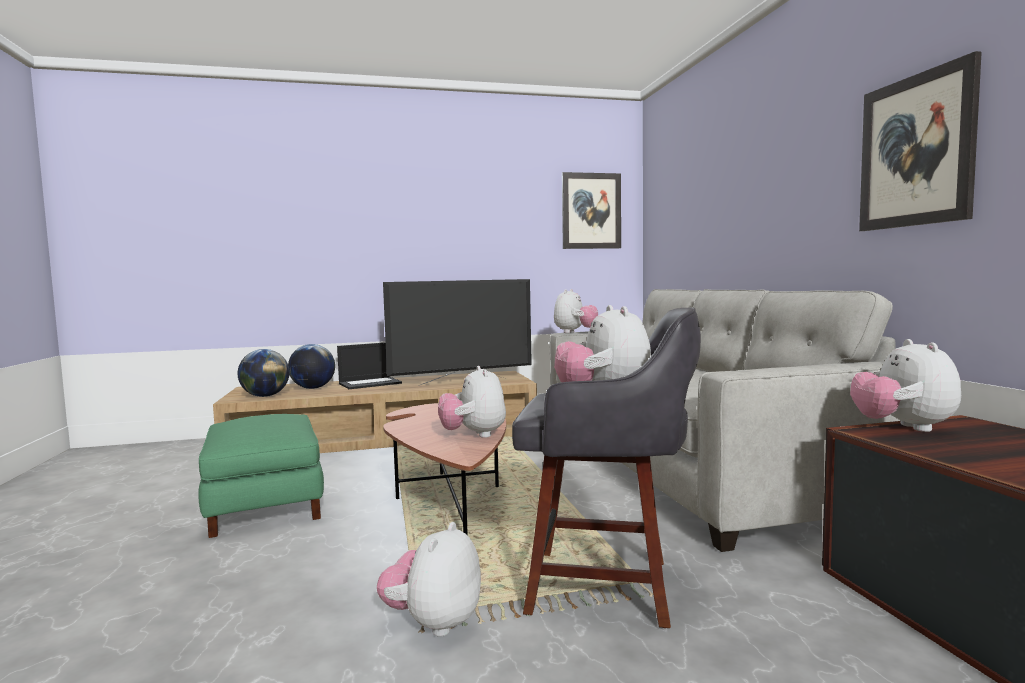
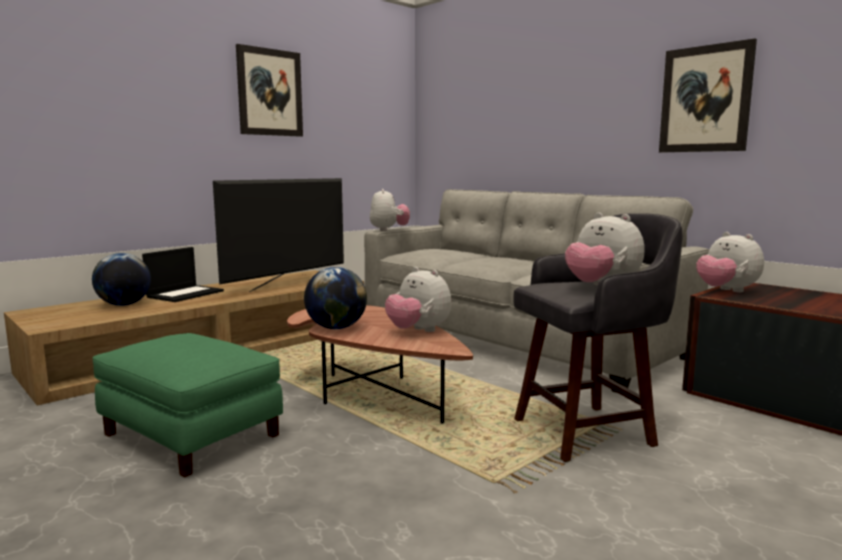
camera: 30 degrees left, 5 degrees up
(265, 396) = (82, 319): globe -> globe (336, 328)
(433, 623) = (513, 484): plush toy -> none
(591, 211) = (376, 111): picture -> picture (270, 92)

